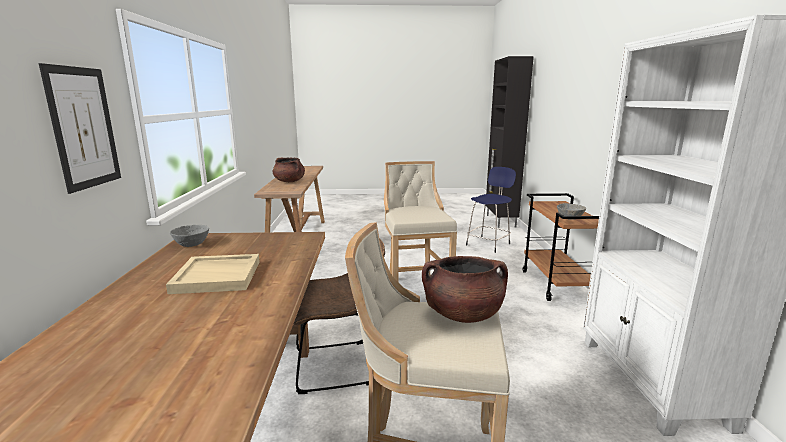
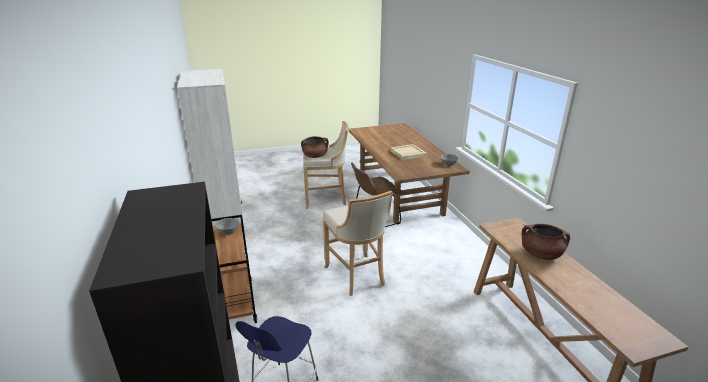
camera: 165 degrees right, 10 degrees up
(84, 128) = (448, 95): picture -> none

